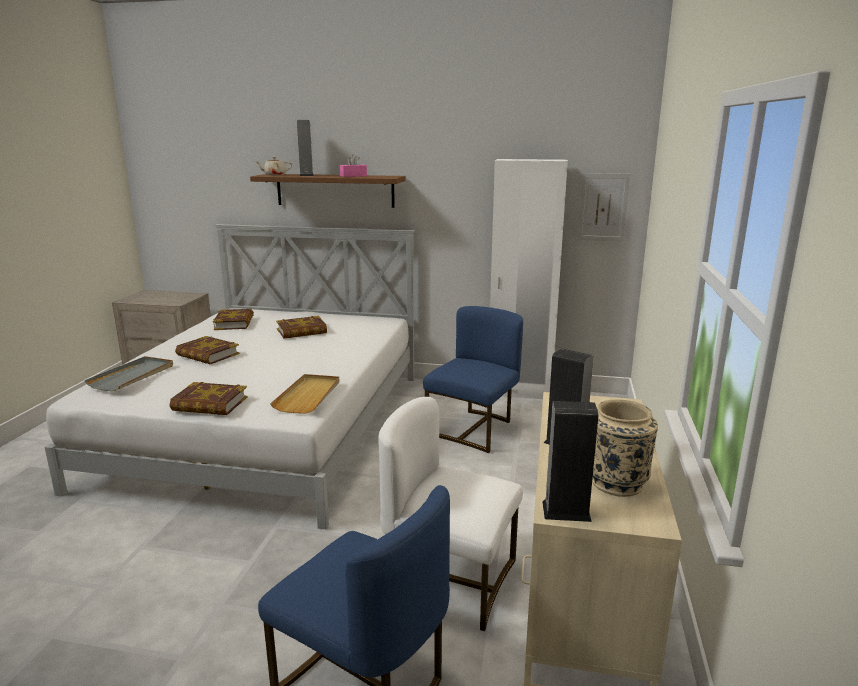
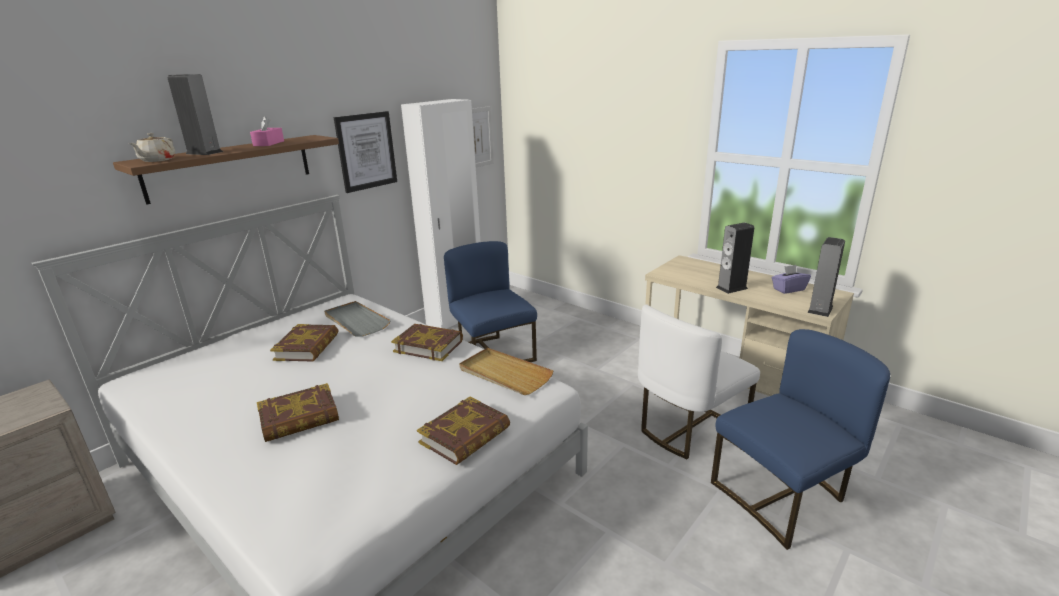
camera: 60 degrees left, 5 degrees up
(132, 376) = (301, 488): grey tray -> grey tray (356, 321)
(234, 323) = (193, 385): book -> book (428, 346)
(453, 198) = (366, 151): none -> picture
(616, 482) = (788, 289): beige vase -> purple tissue box

